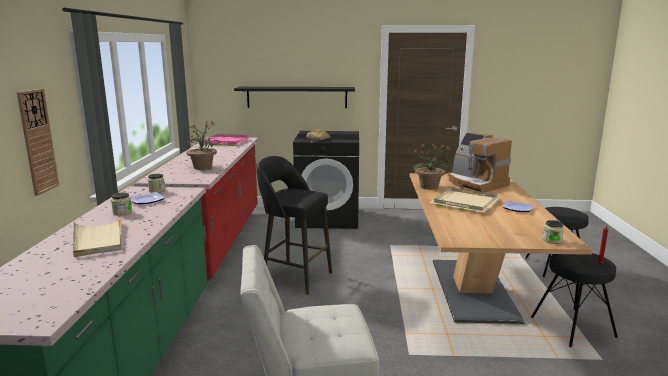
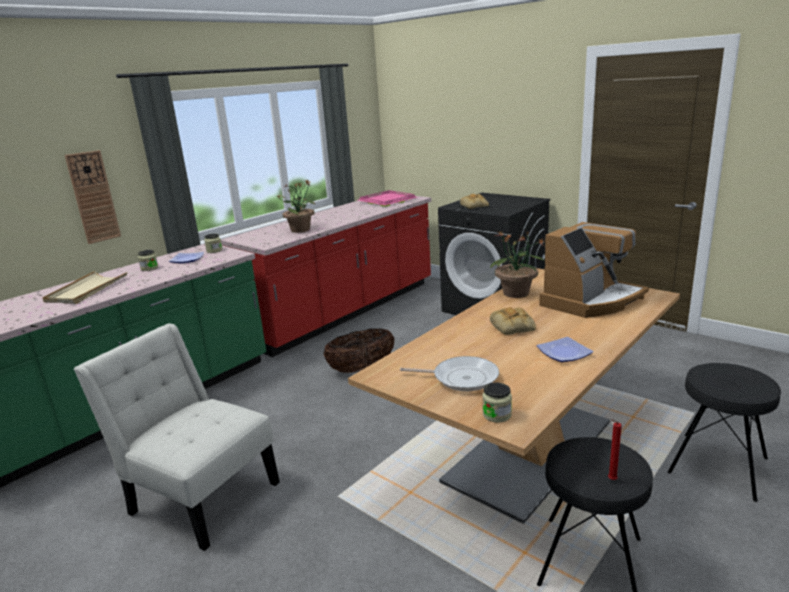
camera: 40 degrees right, 5 degrees up
(295, 277) = (361, 368): black stool -> basket
(297, 97) = (480, 149): black shelf -> none
(467, 202) = (513, 326): beige tray -> bread
(475, 184) = (591, 301): coffee machine -> coffee machine turned 135 degrees counterclockwise
(499, 230) = (461, 378): none -> frying pan

